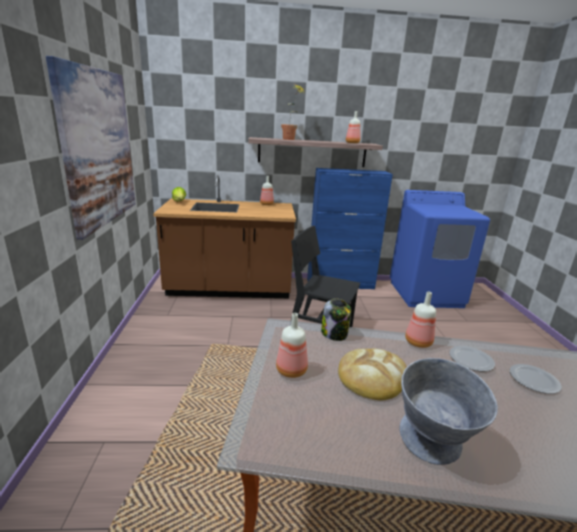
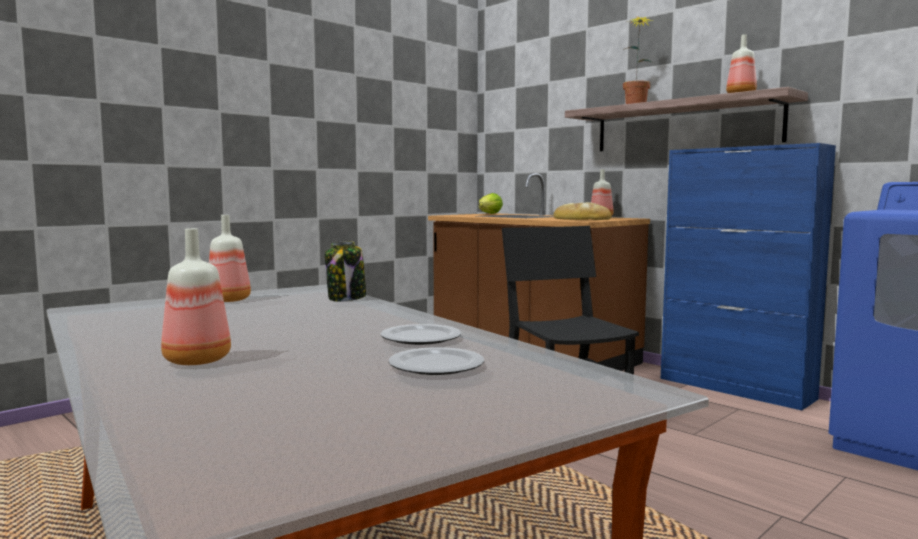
camera: 50 degrees right, 15 degrees down
(98, 148) = (345, 122): picture -> none
(372, 376) = (271, 316): bread -> bread (581, 219)
(418, 343) = (410, 318): bottle -> bottle (195, 361)
(431, 449) = (146, 344): grey bowl -> none

